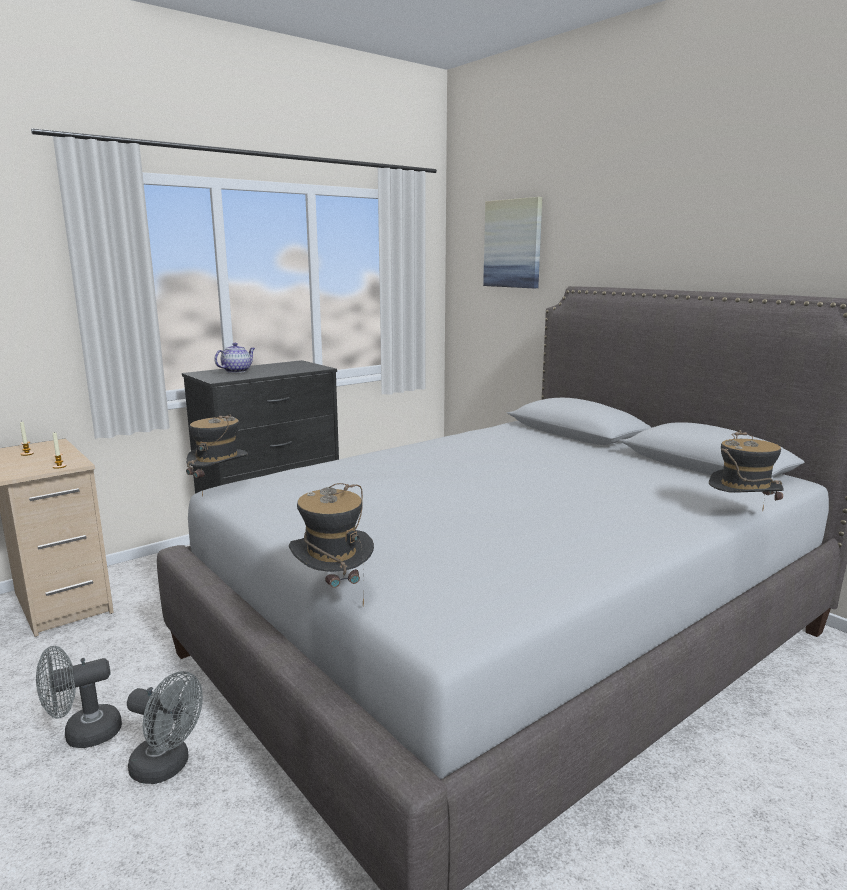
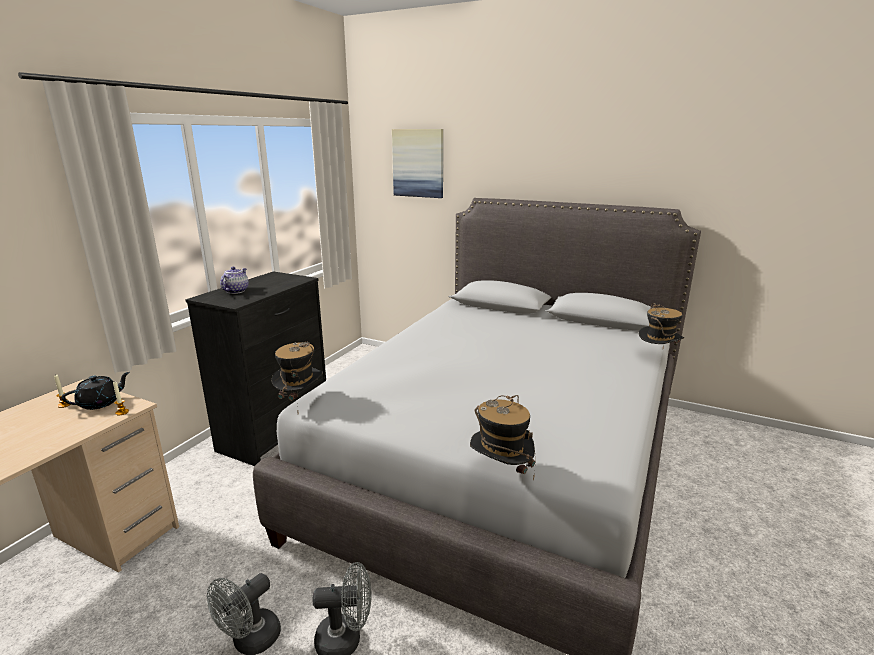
camera: 25 degrees left, 5 degrees up
(54, 457) = (101, 403): none -> black teapot

